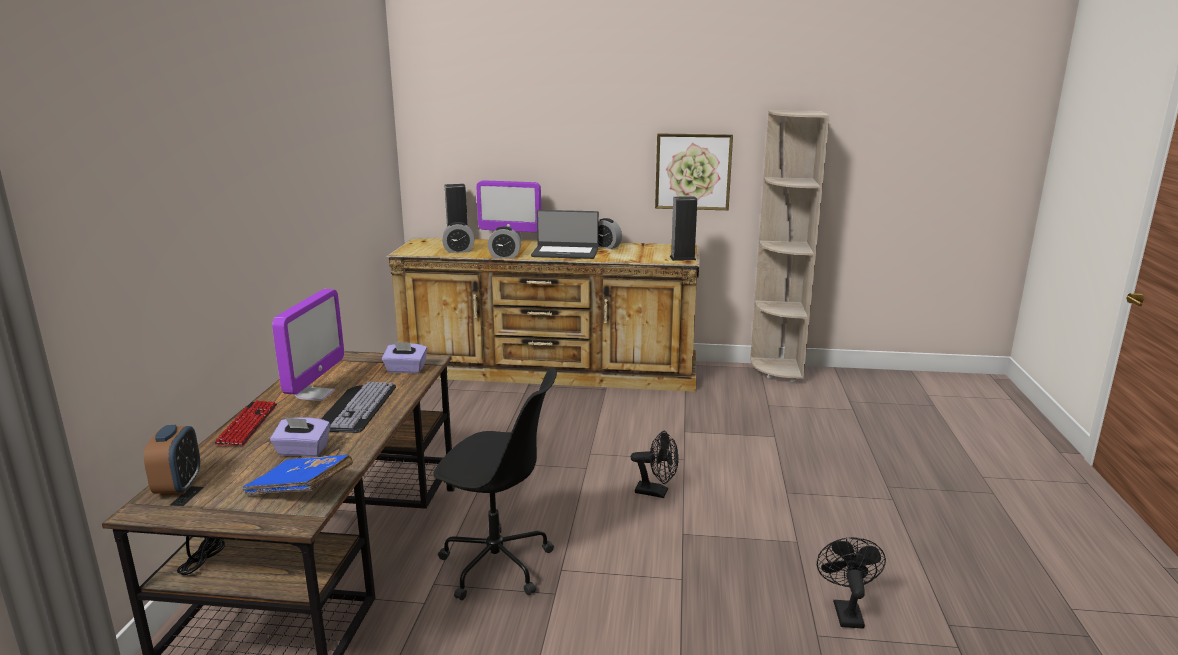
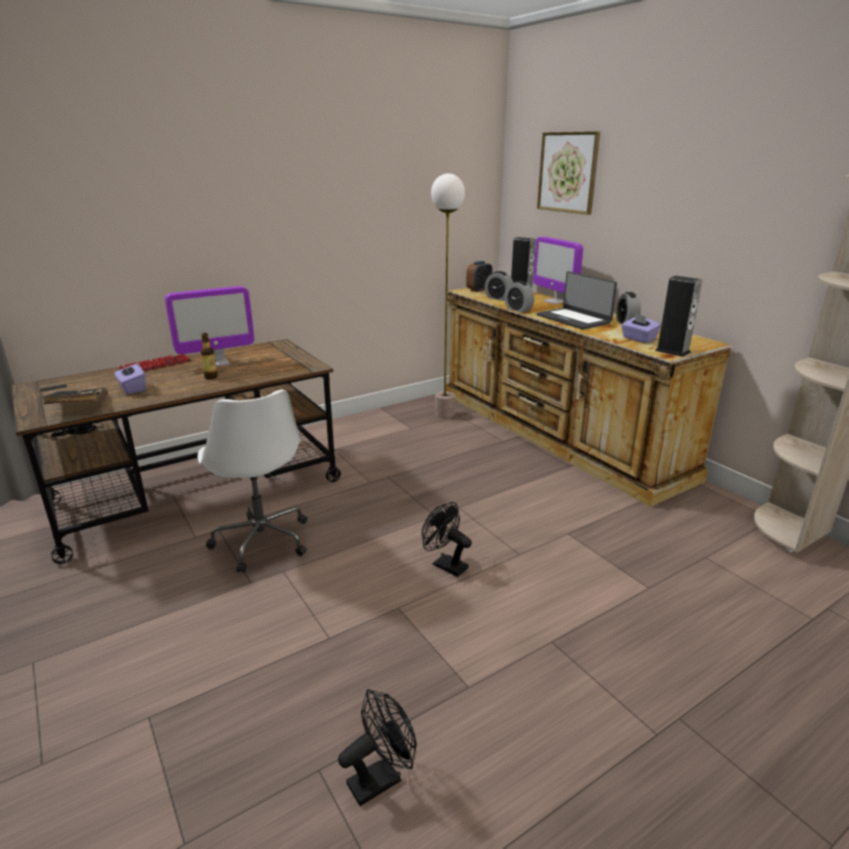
camera: 50 degrees right, 5 degrees up
(178, 486) = (63, 381): alarm clock -> alarm clock (479, 290)
(301, 489) = (79, 407): blue book -> black book
(356, 407) = (211, 377): keyboard -> bottle
(405, 369) = (288, 367): purple tissue box -> purple tissue box (638, 339)
(432, 393) = (445, 414): none -> floor lamp
(499, 565) = (263, 543): black office chair -> white office chair
(657, 492) = (445, 565): black fan -> black fan turned 150 degrees clockwise
(693, 171) = (744, 252): picture -> picture (568, 172)

